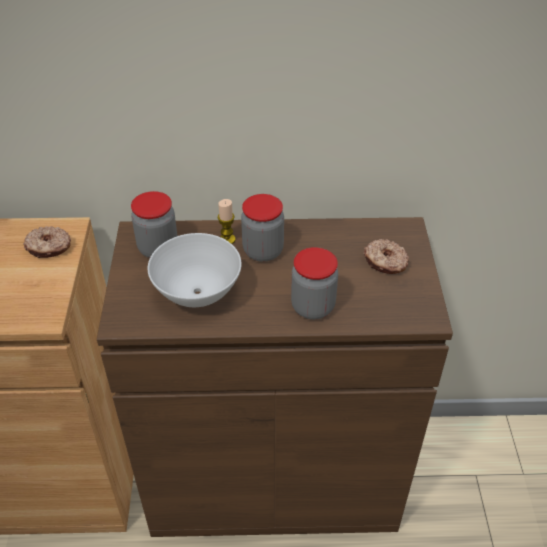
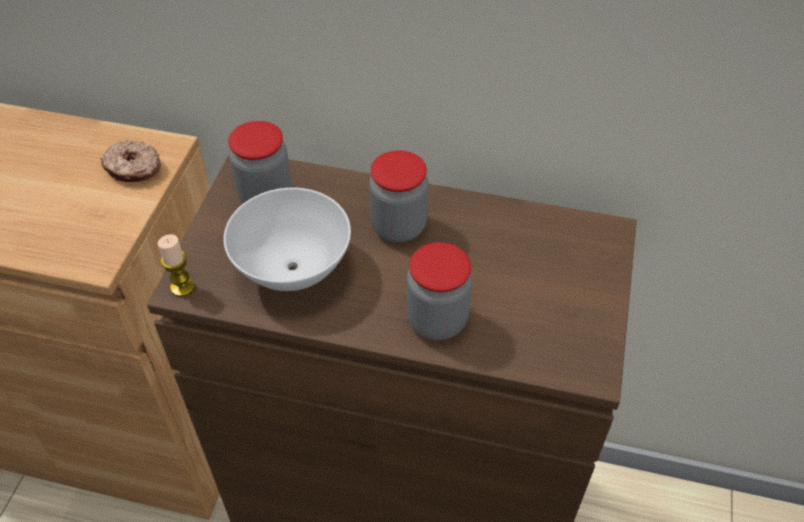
camera: 15 degrees right, 5 degrees up
(227, 239) = (358, 201): candle -> candle (182, 287)
(385, 262) = (559, 276): donut -> none

